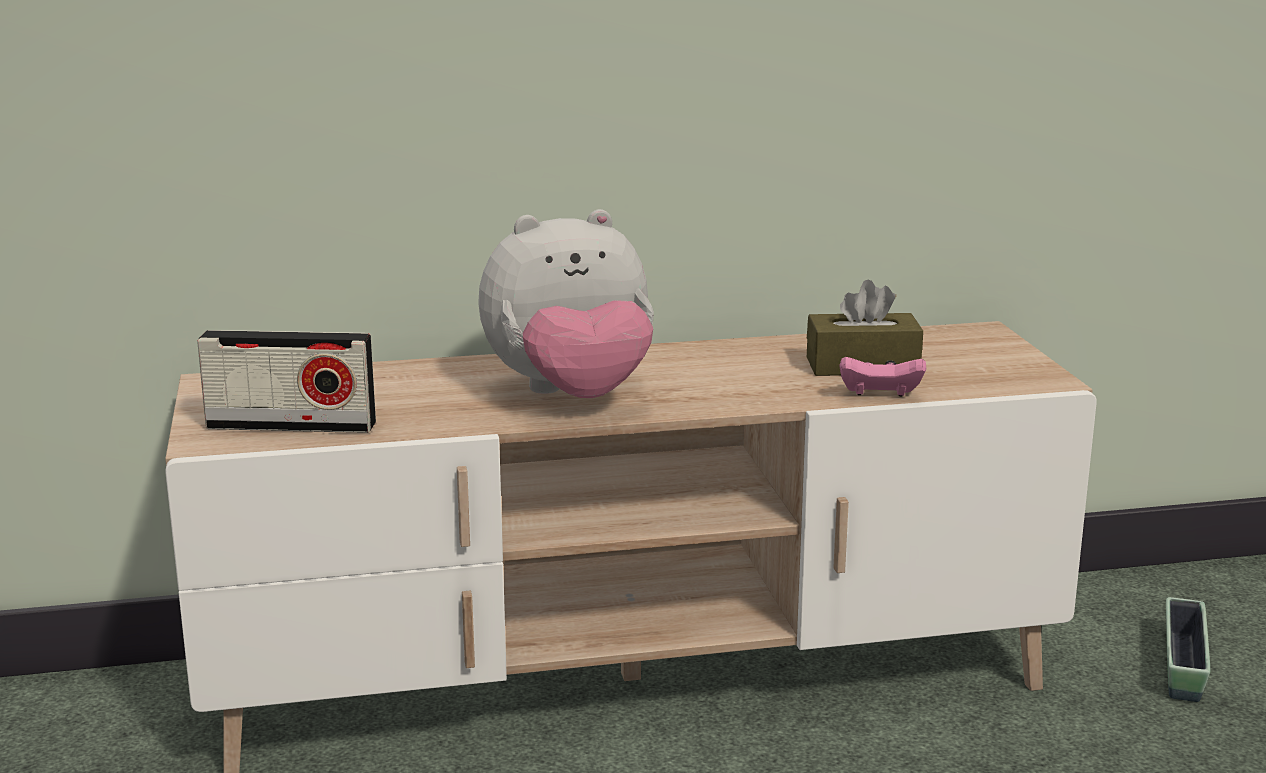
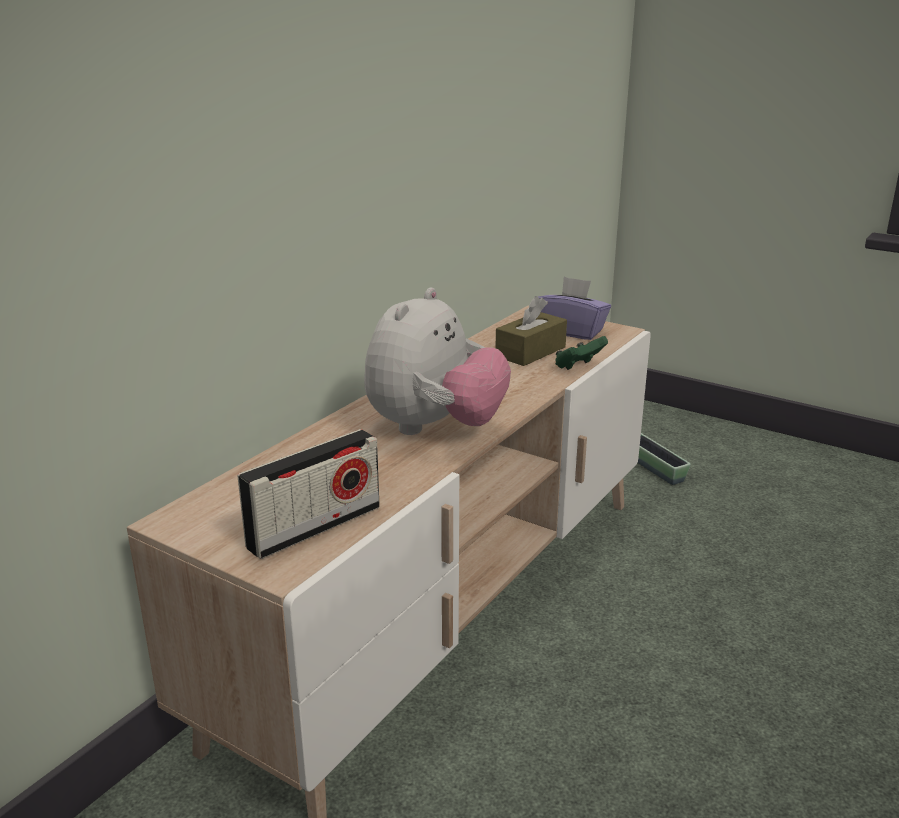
camera: 45 degrees left, 5 degrees up
(880, 397) = (578, 367): pink game controller -> green game controller
(976, 361) = (571, 331): none -> purple tissue box

